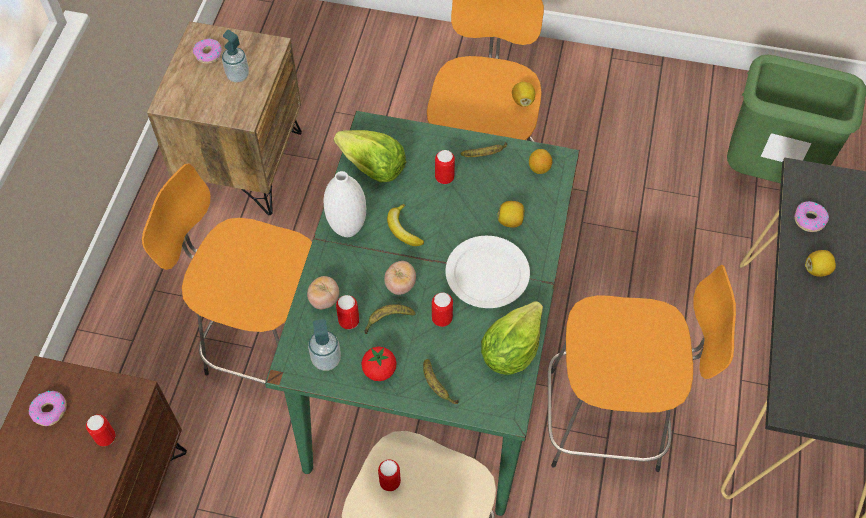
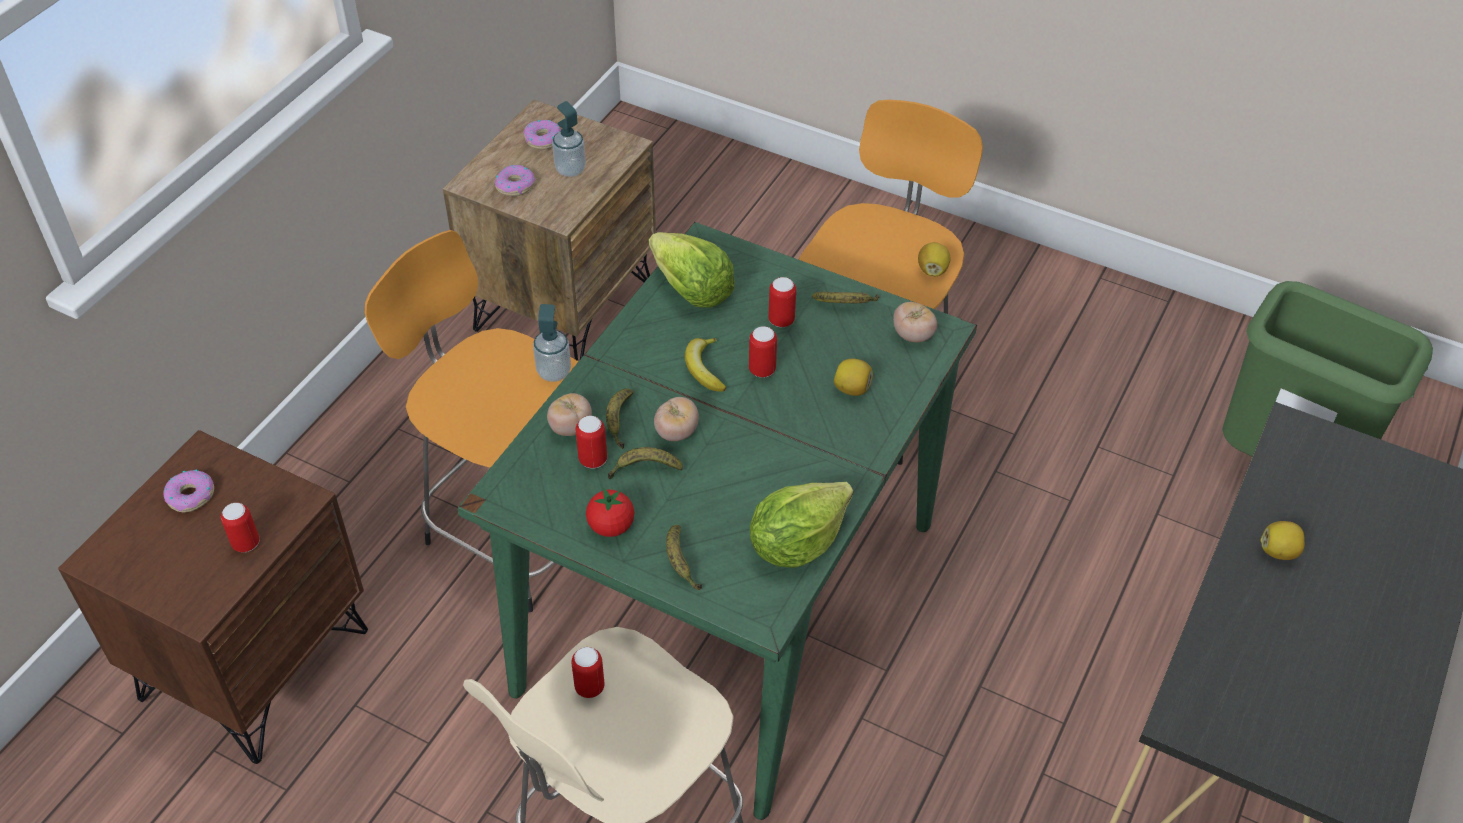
camera: 15 degrees right, 10 degrees down
(326, 360) = (546, 498): soap dispenser -> soap dispenser (554, 372)
(347, 229) = (632, 353): white vase -> none
(357, 286) = (619, 422): none -> banana
(442, 319) = (717, 484): can -> can (762, 370)
(487, 274) = (797, 445): white plate -> none
(539, 168) = (913, 335): lemon -> tomato
(609, 420) = (954, 733): orange stool -> none
(809, 219) = (1286, 486): donut -> donut (515, 185)

